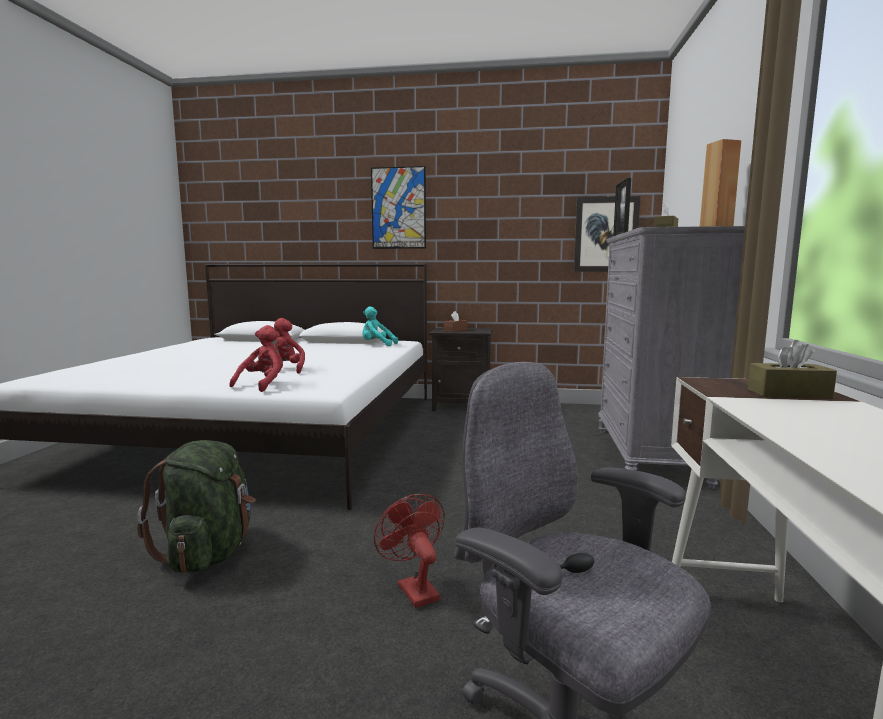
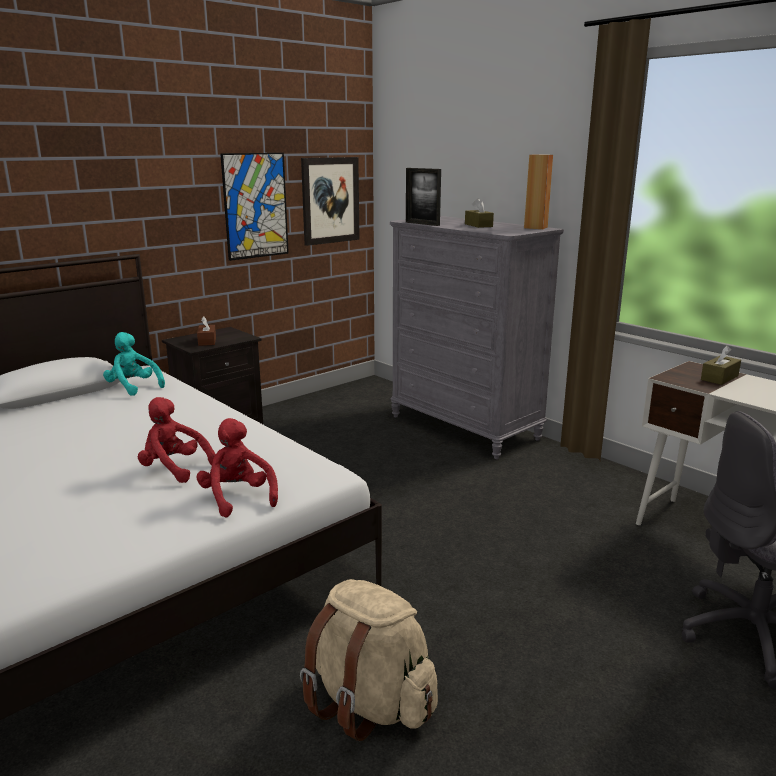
camera: 50 degrees left, 10 degrees up
(208, 553) = (369, 703): green backpack -> beige backpack
(377, 345) = (133, 387): turquoise plush toy -> turquoise plush toy turned 75 degrees clockwise
(398, 208) = (82, 173): picture -> picture (255, 206)
(414, 588) = (549, 611): red fan -> none

